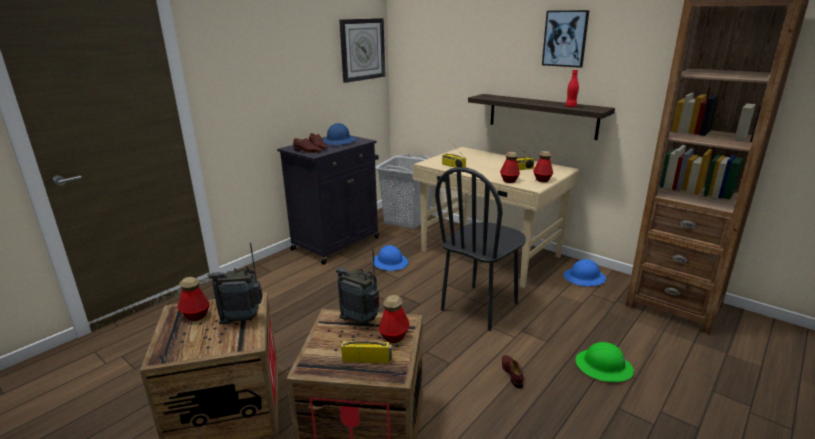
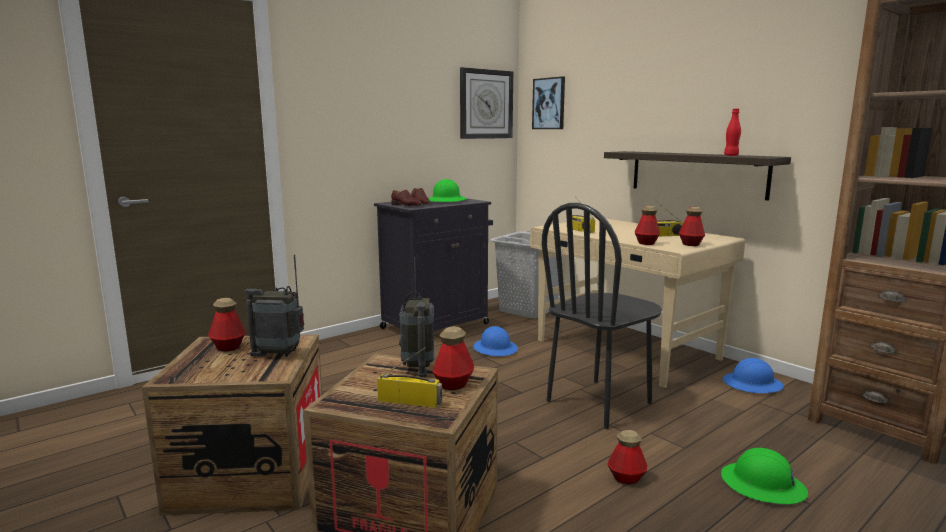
camera: 10 degrees right, 10 degrees down
(339, 141) = (446, 201): blue hard hat -> green hard hat
(361, 321) = (417, 367): radio -> radio turned 135 degrees counterclockwise
(512, 373) = (626, 478): brown shoe -> bottle
(565, 38) = (725, 76): picture -> picture (549, 103)

